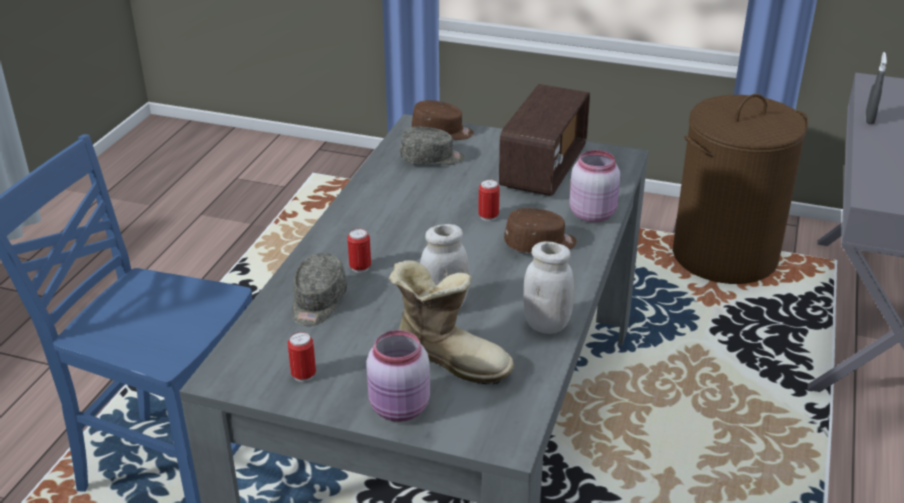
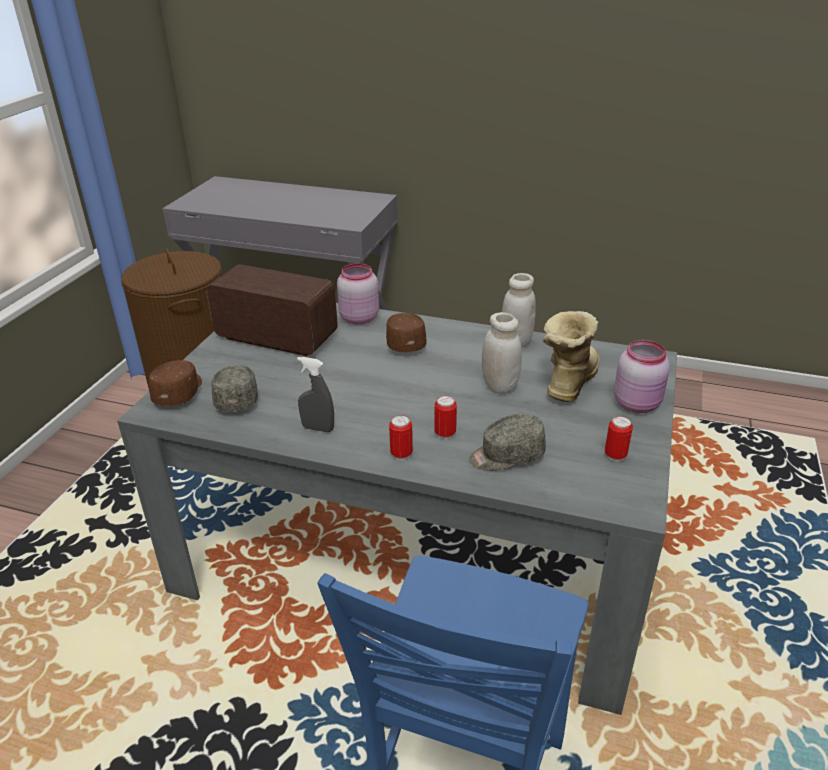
camera: 90 degrees left, 0 degrees up
(318, 302) = (506, 456): grey cap -> grey cap turned 150 degrees clockwise
(488, 216) = (358, 365): can -> can (401, 454)
(869, 119) = (241, 212): grey spray bottle -> grey spray bottle (318, 428)

